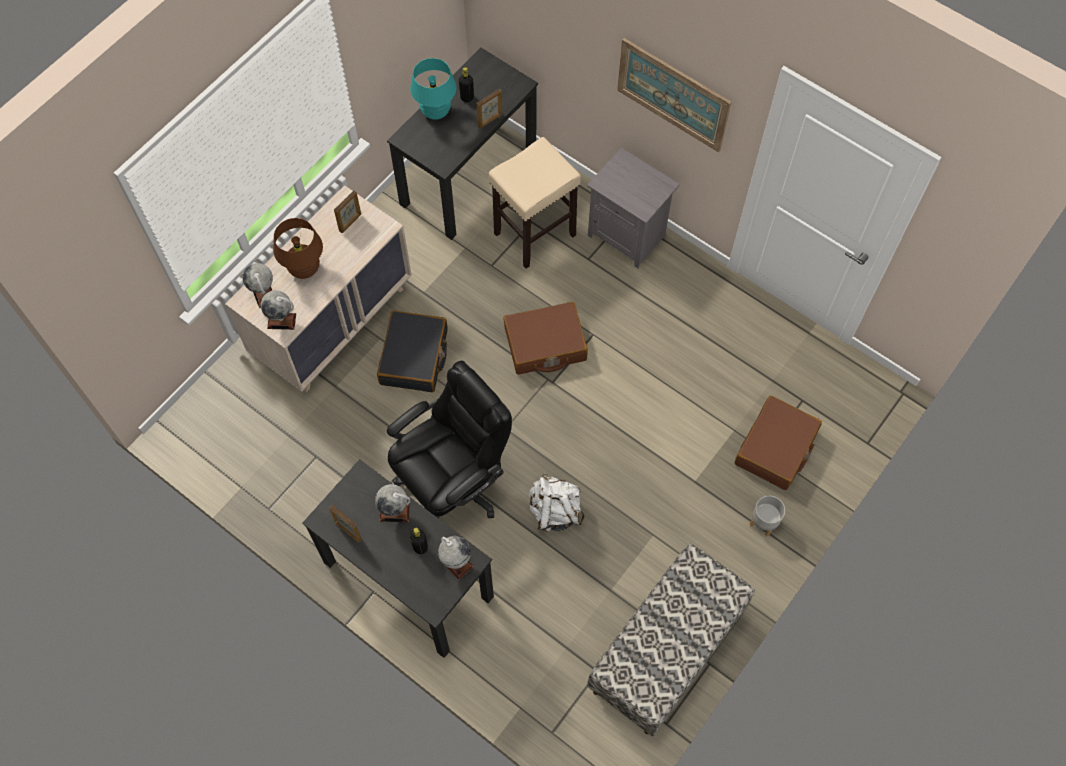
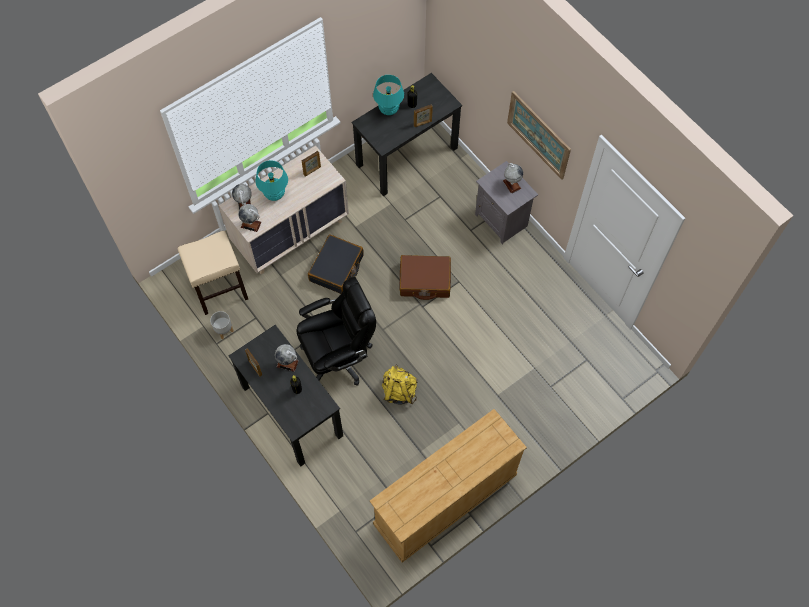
camera: 15 degrees right, 0 degrees up
(304, 269) = (274, 194): brown table lamp -> turquoise table lamp
(456, 562) = (316, 405): globe -> globe (511, 184)
(534, 235) = (439, 205): beige stool -> beige stool (220, 292)
(555, 511) = (399, 391): white backpack -> yellow backpack
(666, 651) = (445, 500): bench -> beige dresser
(763, 522) = (534, 433): grey planter -> grey planter (223, 330)
(776, 448) = (558, 387): brown suitcase -> none

